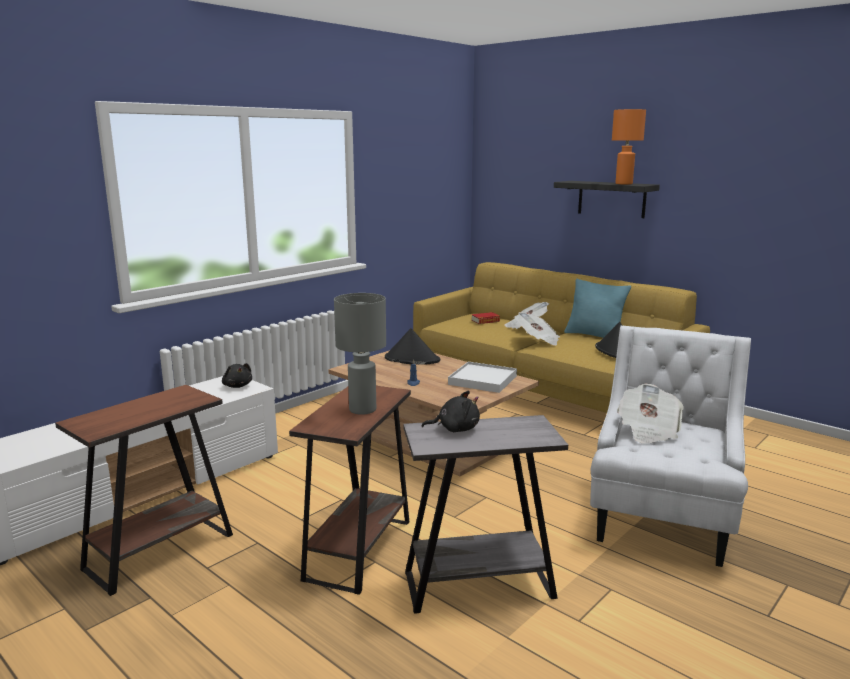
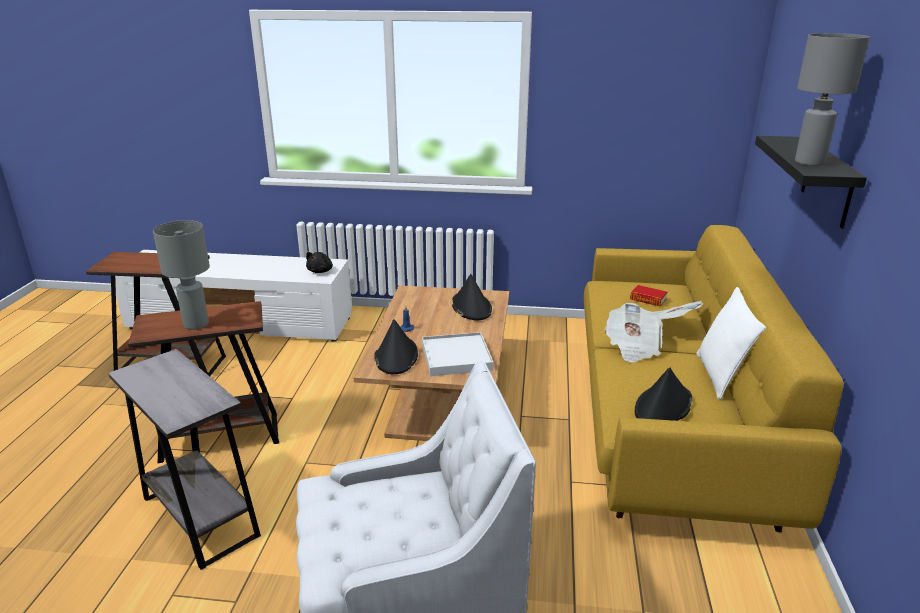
camera: 55 degrees right, 10 degrees up
(452, 395) = (396, 356): none -> black hat
(455, 429) = (174, 372): black plush toy -> none
(594, 336) = (719, 376): turquoise pillow -> white pillow
(624, 184) = (809, 163): orange table lamp -> grey table lamp
(648, 430) = (386, 493): newspaper -> none

